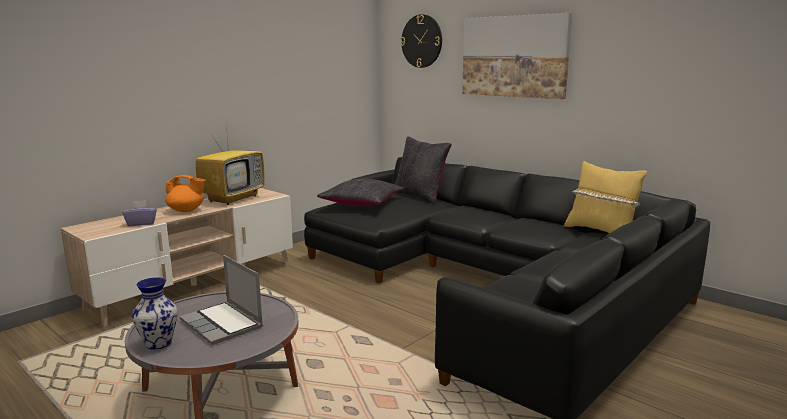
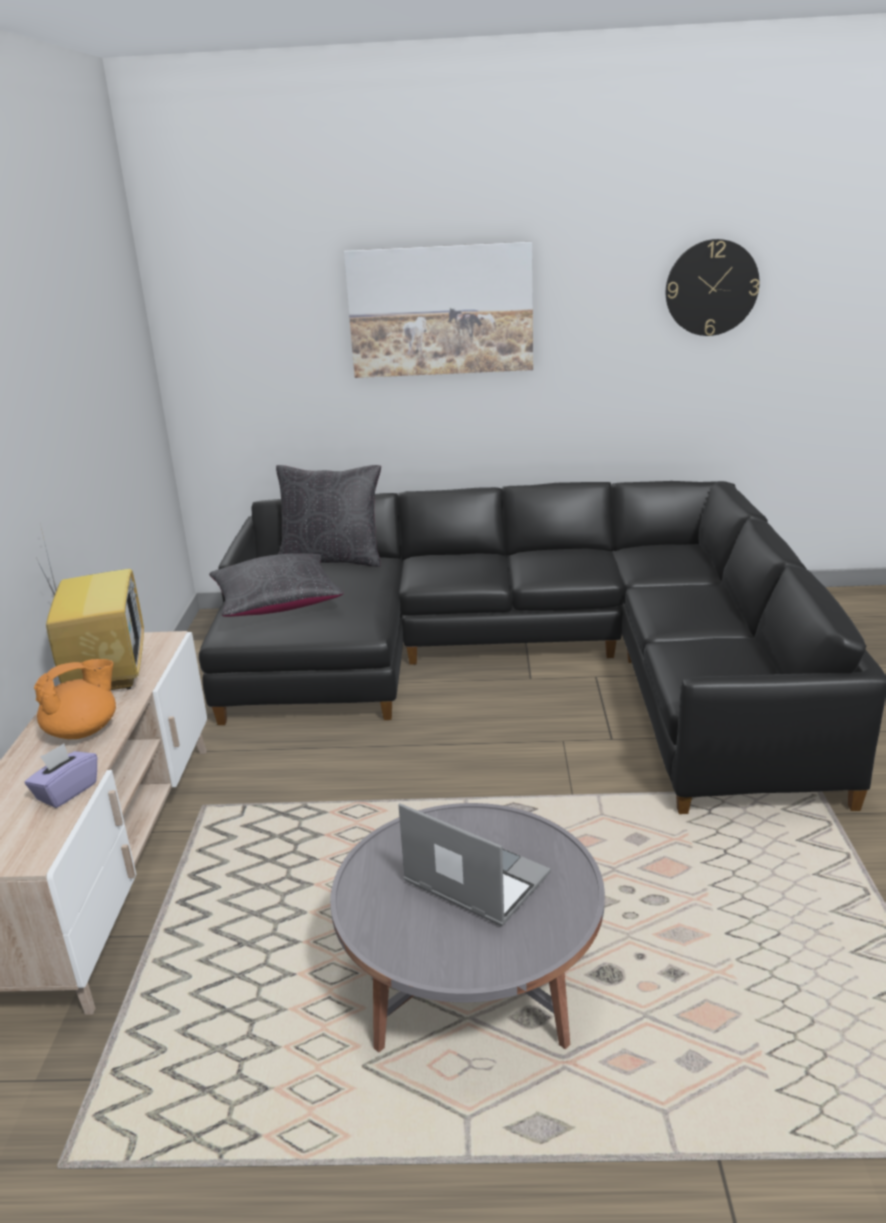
camera: 40 degrees left, 10 degrees up
(159, 343) = (456, 955): vase -> none
(223, 324) = (474, 880): laptop -> laptop turned 150 degrees counterclockwise
(421, 41) = (250, 292): wall clock -> wall clock (711, 288)
(600, 232) = (638, 546): yellow pillow -> none

